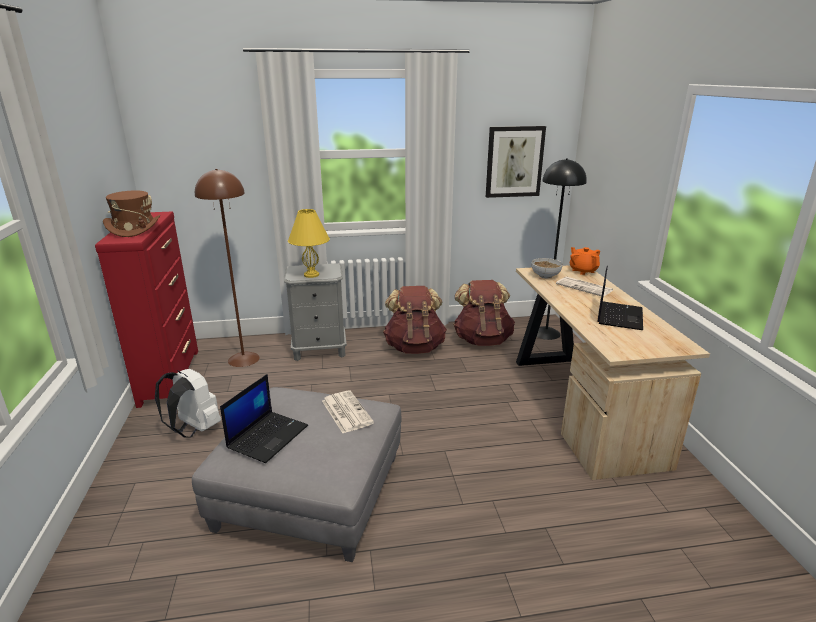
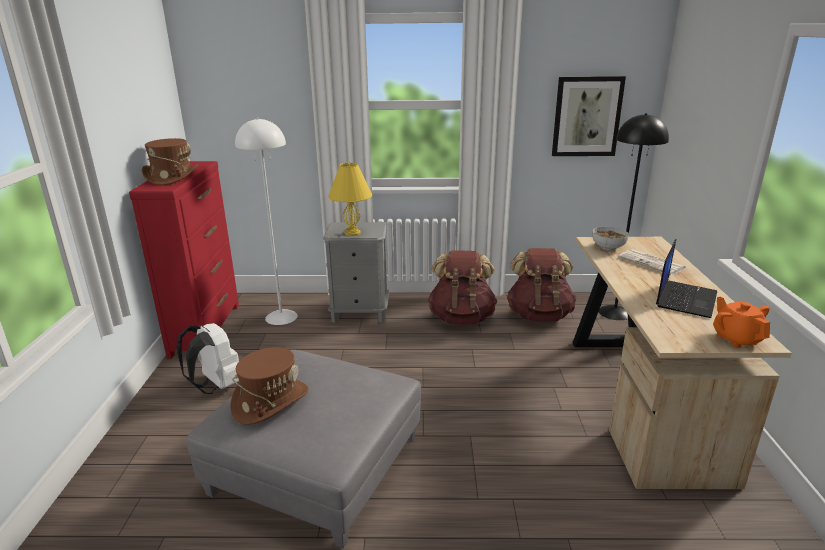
camera: 10 degrees right, 0 degrees up
(244, 359) = (281, 317): brown floor lamp -> white floor lamp
(268, 436) = (270, 401): laptop -> brown hat
(346, 411) = (358, 383): newspaper -> none
(583, 271) = (655, 244): orange teapot -> orange teapot (736, 339)

